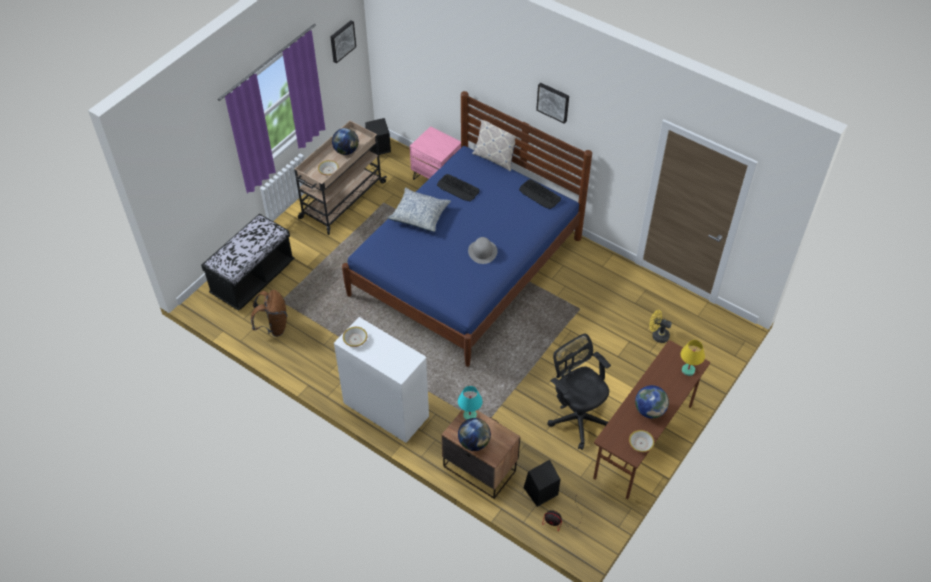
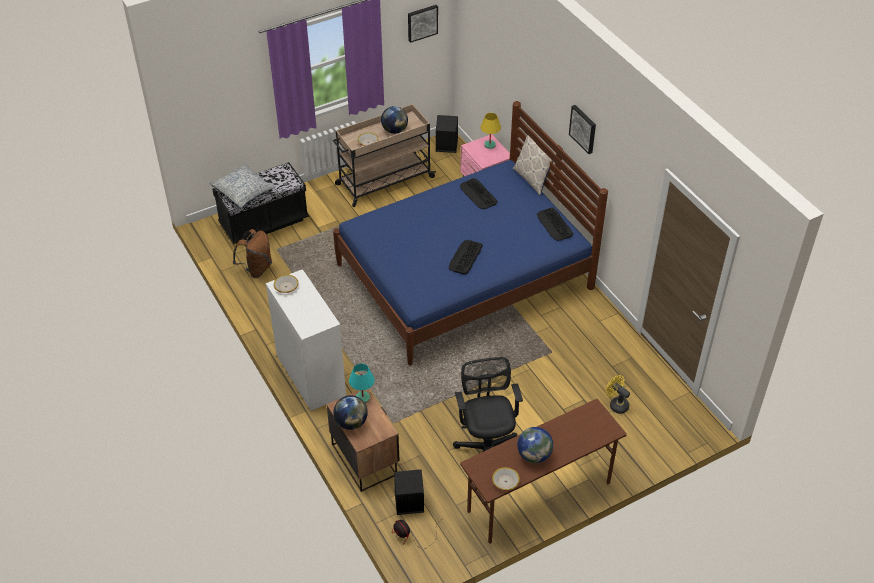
camera: 25 degrees right, 5 degrees down
(420, 215) = (427, 206): pillow -> pillow (244, 191)
(482, 251) = (465, 257): grey hat -> keyboard
(688, 370) = (598, 433): yellow table lamp -> yellow table lamp (490, 145)

